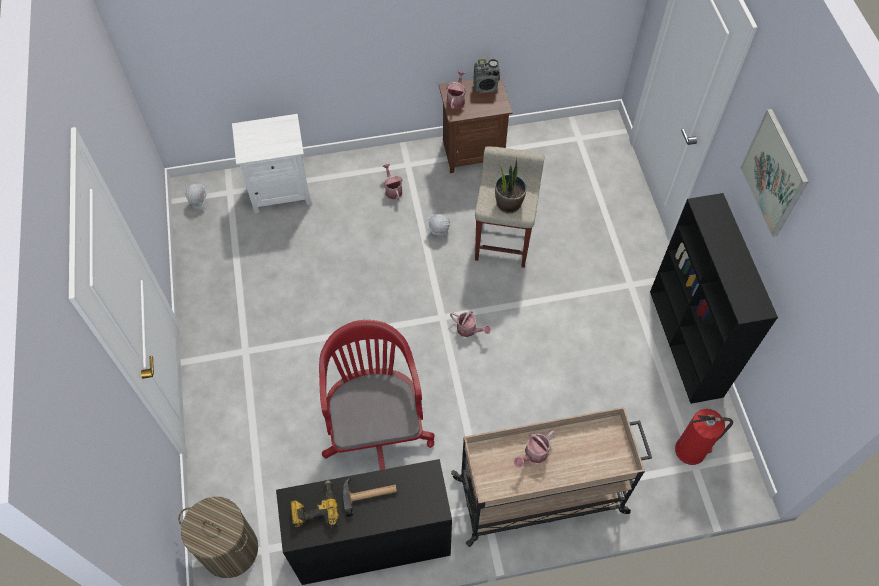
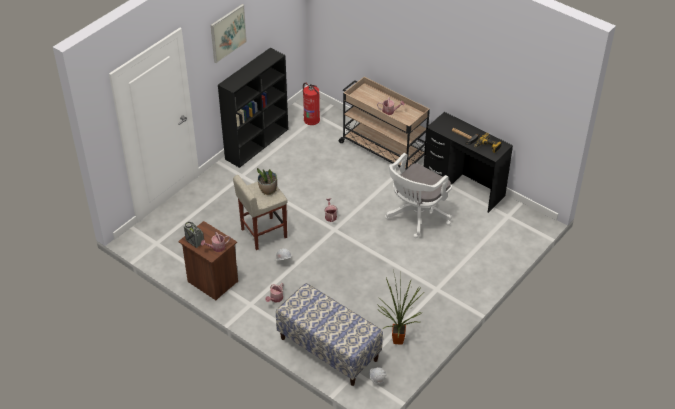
camera: 130 degrees left, 15 degrees down
(224, 259) = (398, 339): none -> potted plant
(230, 549) = (522, 226): laundry basket -> none
(280, 190) = (328, 349): white nightstand -> bench
(376, 428) = (416, 216): red office chair -> white office chair

